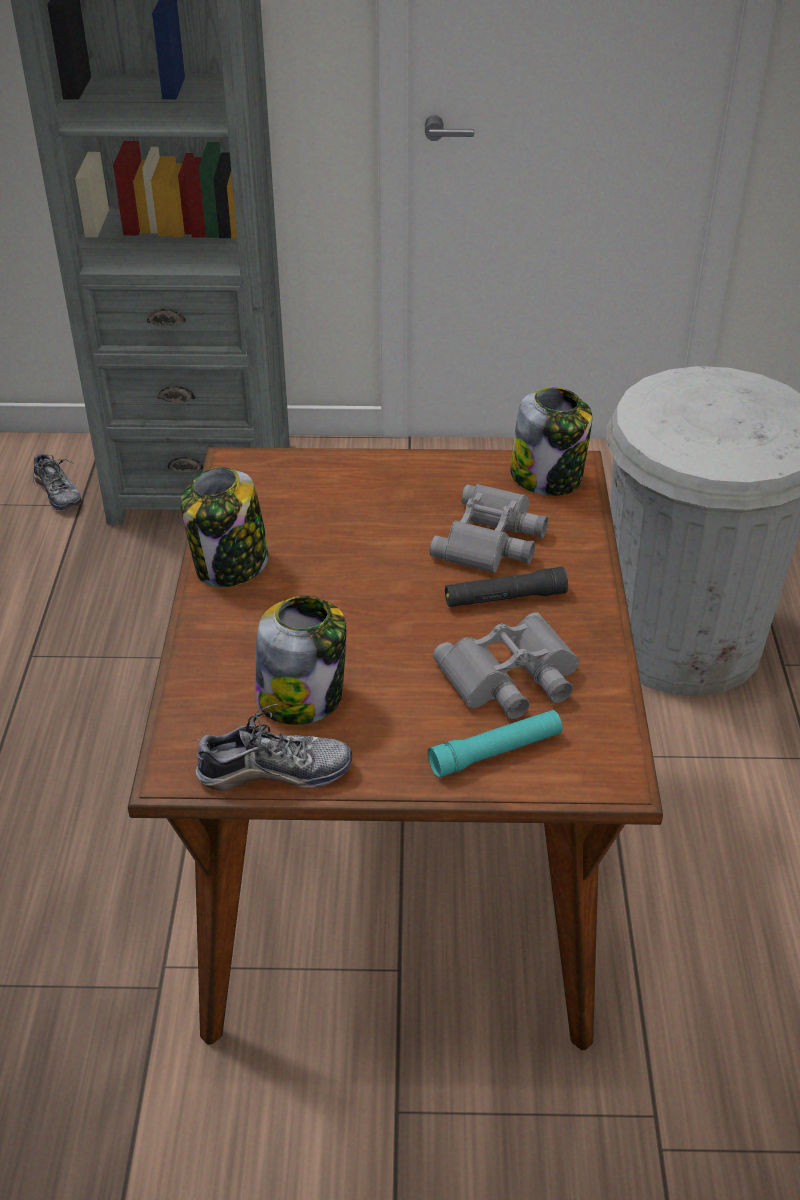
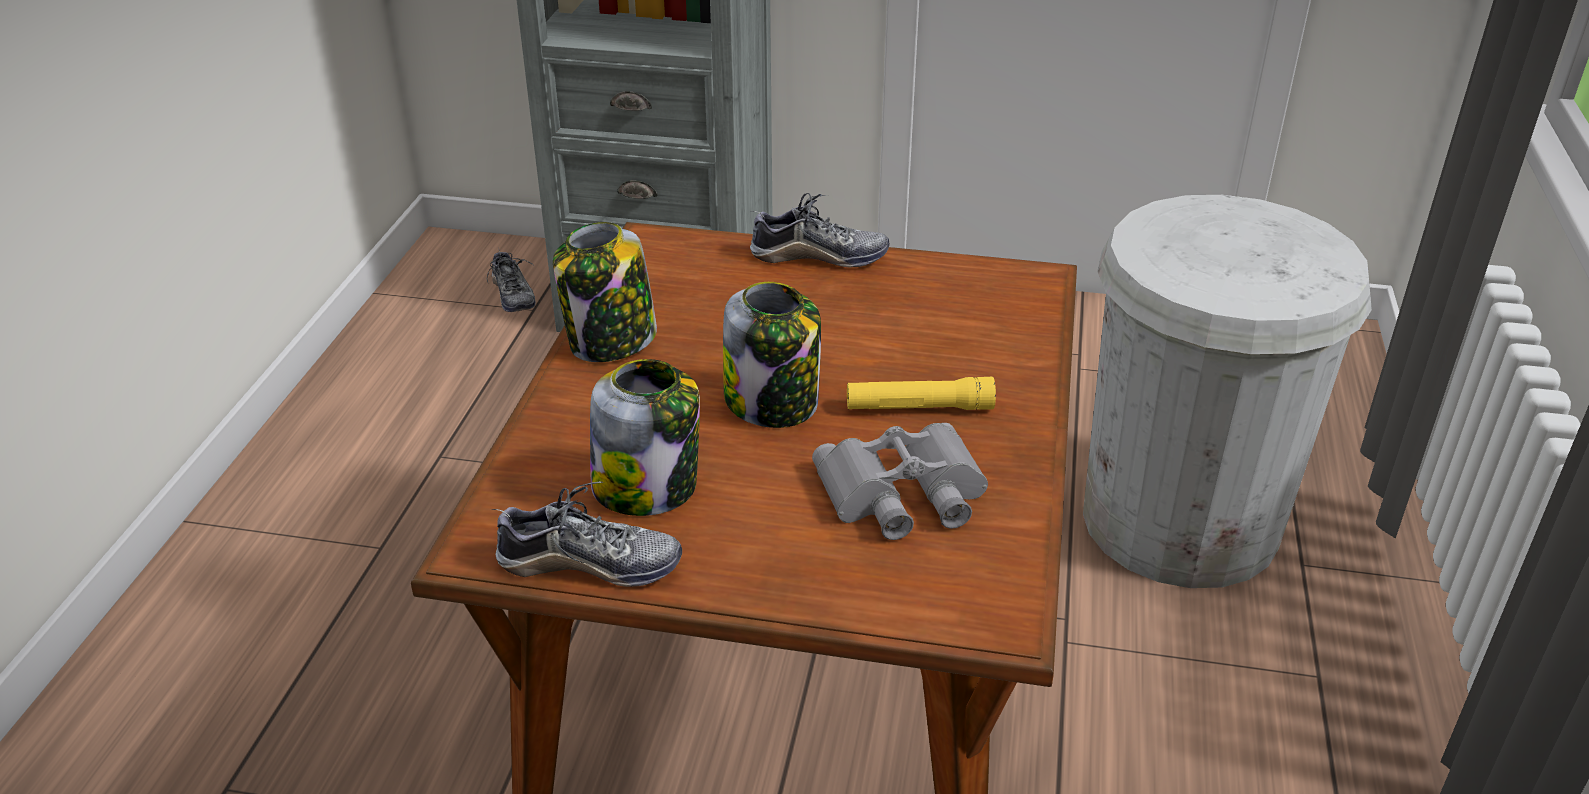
camera: 10 degrees right, 5 degrees down
(385, 465) = (819, 256): none -> shoe
(493, 539) = (922, 344): grey binoculars -> none
(496, 752) = (861, 574): turquoise flashlight -> none
(504, 598) = (919, 407): black flashlight -> yellow flashlight
(548, 477) = (1005, 286): jar -> jar (773, 403)

